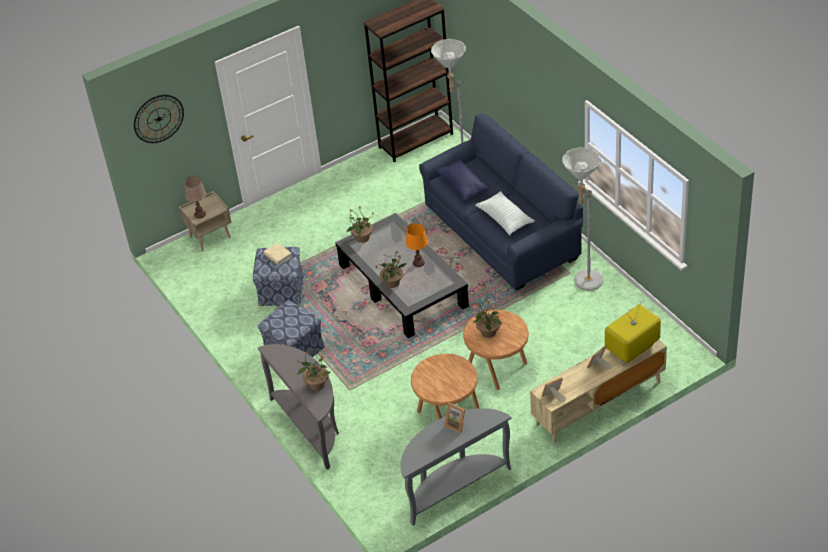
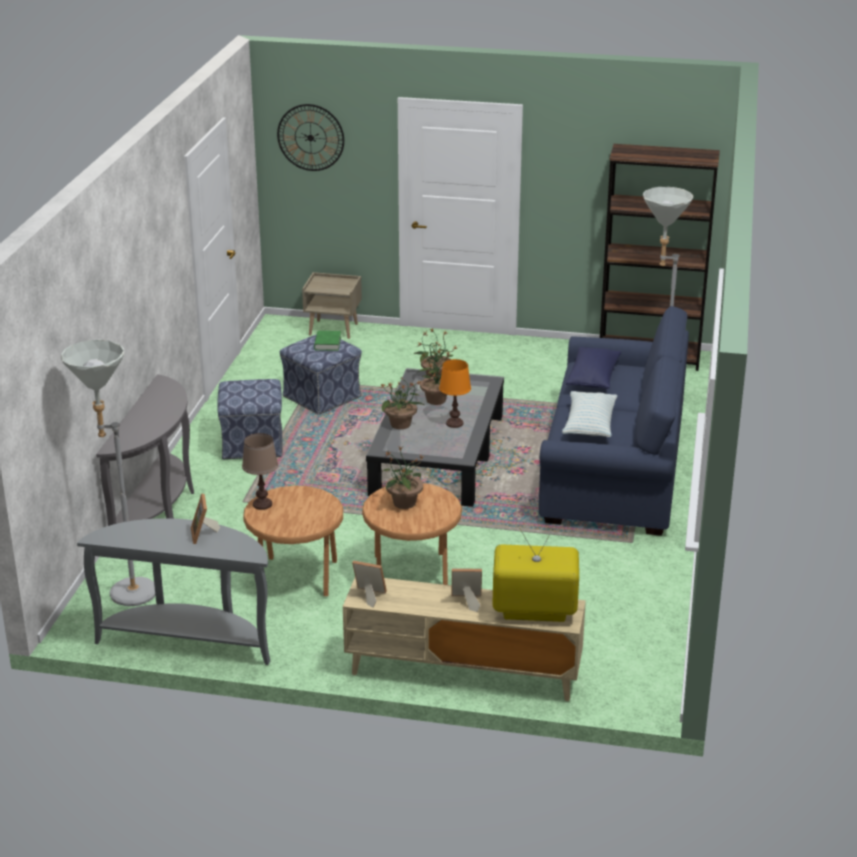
camera: 40 degrees right, 15 degrees down
(200, 214) = (321, 286): brown table lamp -> brown table lamp (262, 504)
(278, 256) = (327, 344): beige book -> green book
(316, 384) = (149, 427): potted plant -> potted plant (436, 400)
(583, 283) = (631, 560): grey floor lamp -> grey floor lamp (123, 592)

